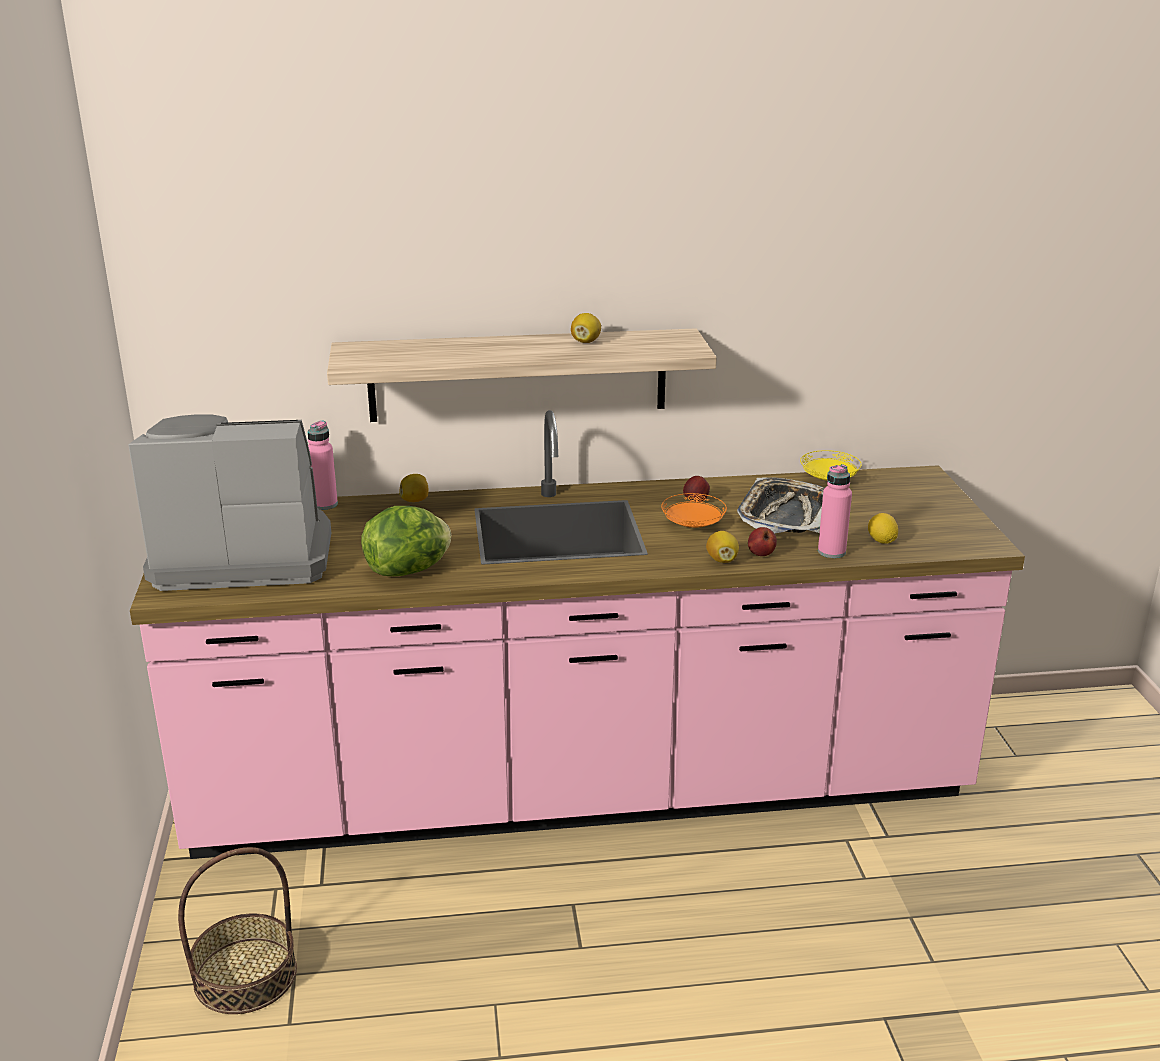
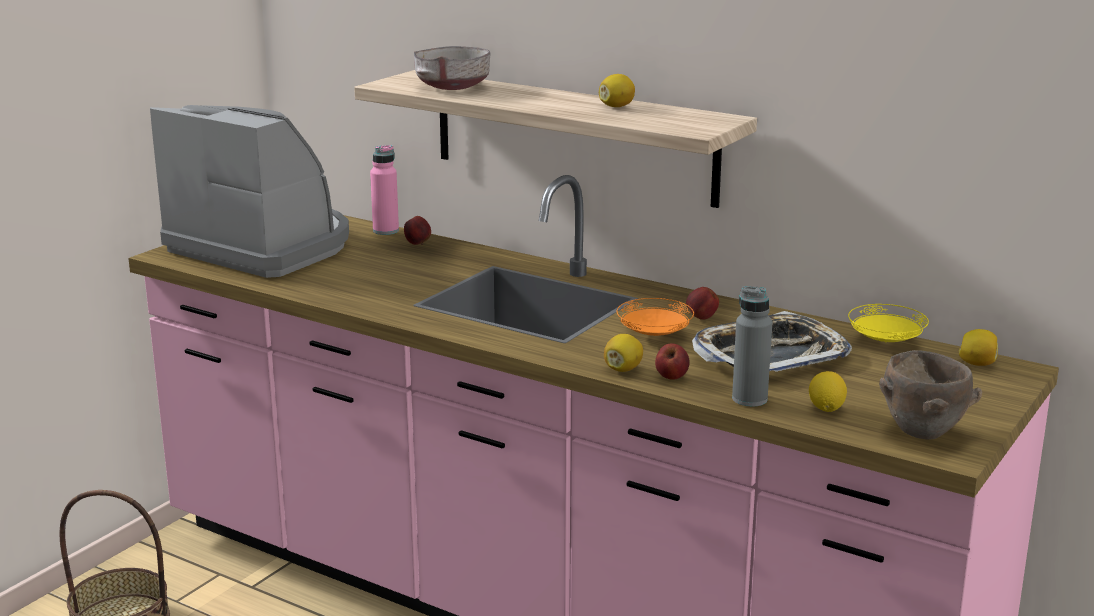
camera: 40 degrees right, 5 degrees down
(377, 508) = (418, 244): none -> apple
(409, 570) = (350, 292): lettuce -> none
(415, 500) = (458, 247): lemon -> lemon (977, 364)
(416, 353) = (453, 87): none -> grey bowl
(831, 552) = (749, 399): pink bottle -> grey bottle
(955, 538) = (923, 434): none -> brown bowl

